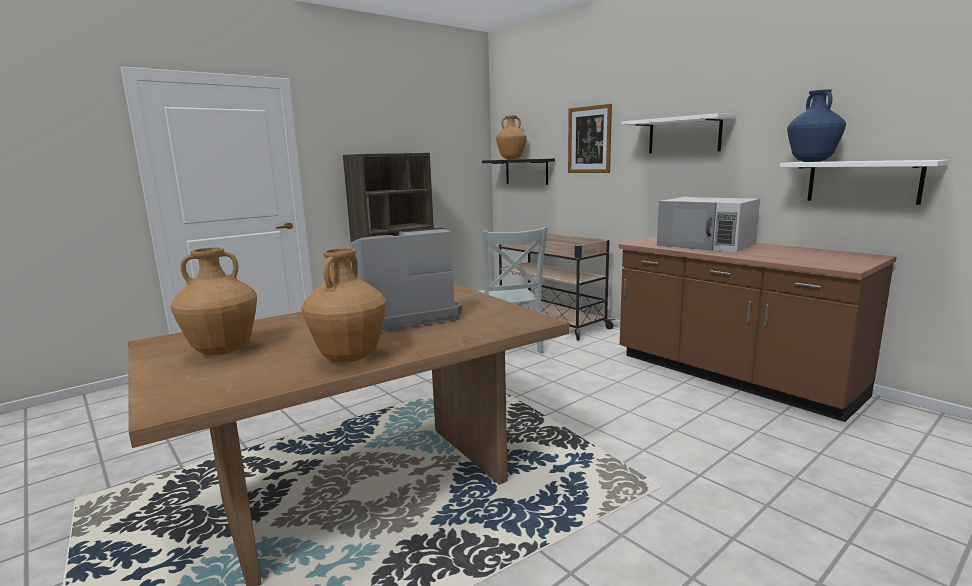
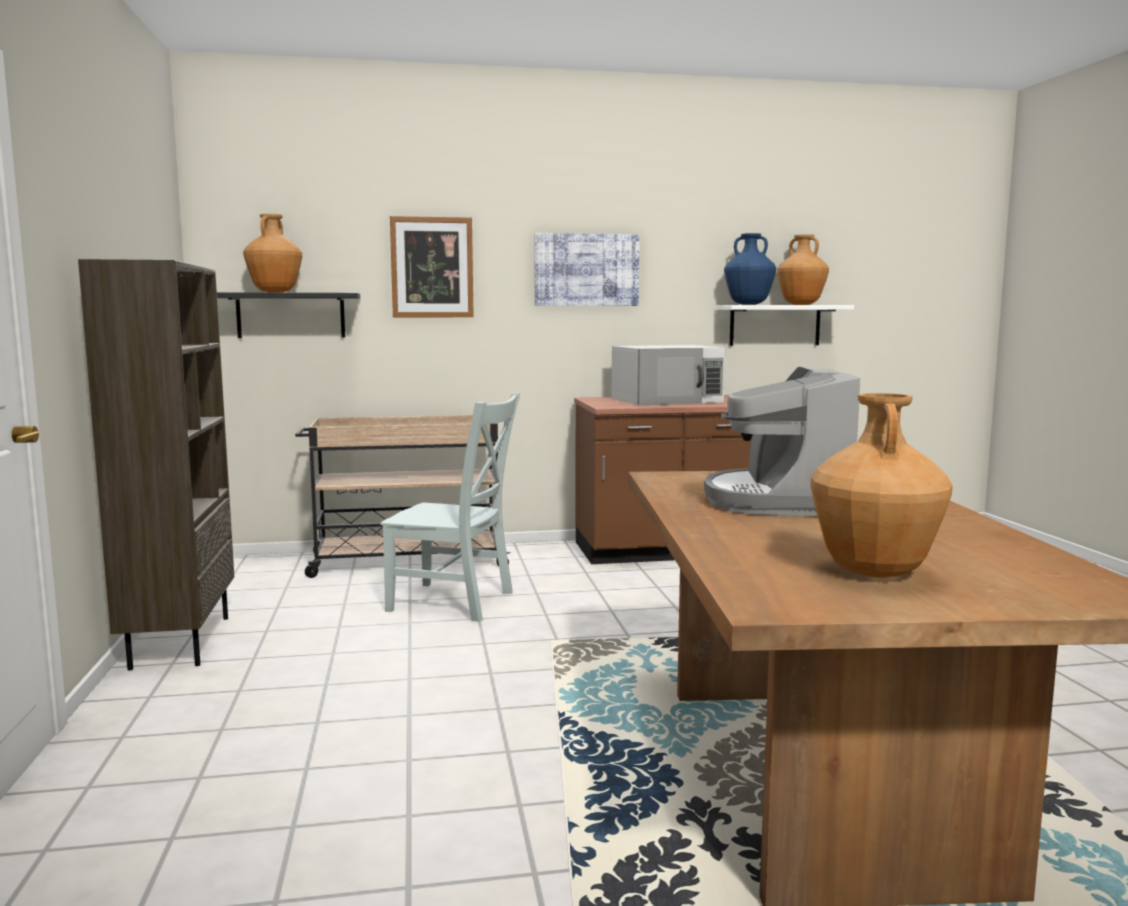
camera: 60 degrees left, 5 degrees down
(349, 358) = (957, 529): brown vase -> brown vase (801, 304)
(684, 135) = (586, 270): white shelf -> picture

